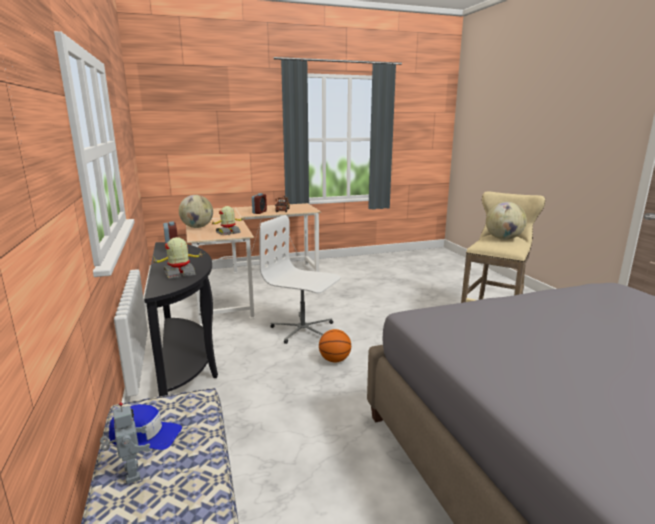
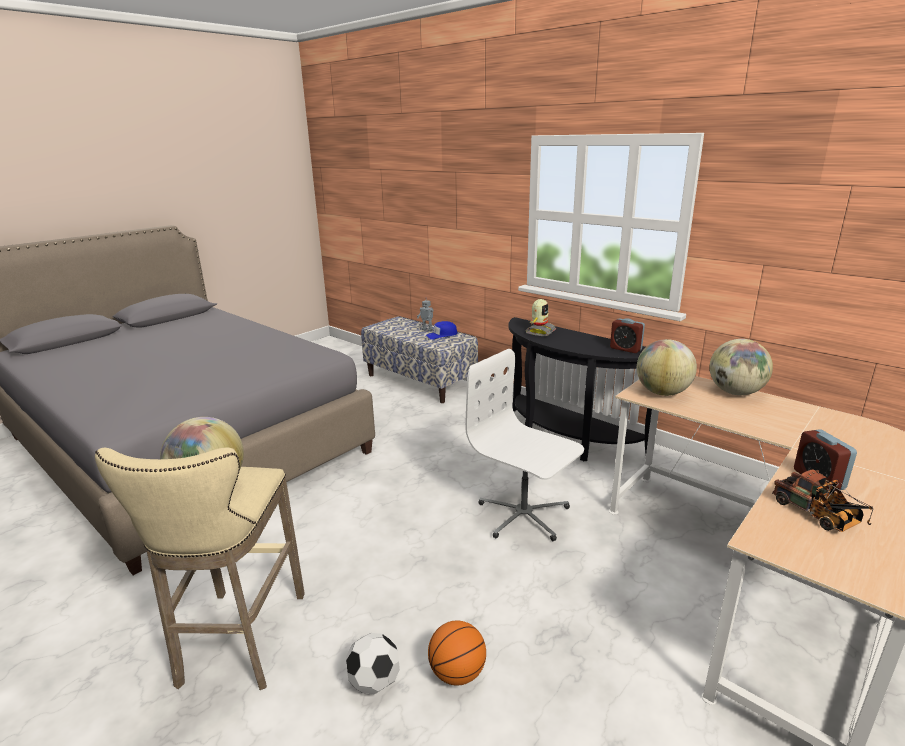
camera: 150 degrees right, 5 degrees up
(228, 233) = (662, 392): toy robot -> globe
(303, 330) = (523, 515): white office chair -> white office chair turned 135 degrees counterclockwise
(334, 360) = (443, 488): basketball -> basketball (457, 673)
(429, 303) = (374, 682): none -> football

